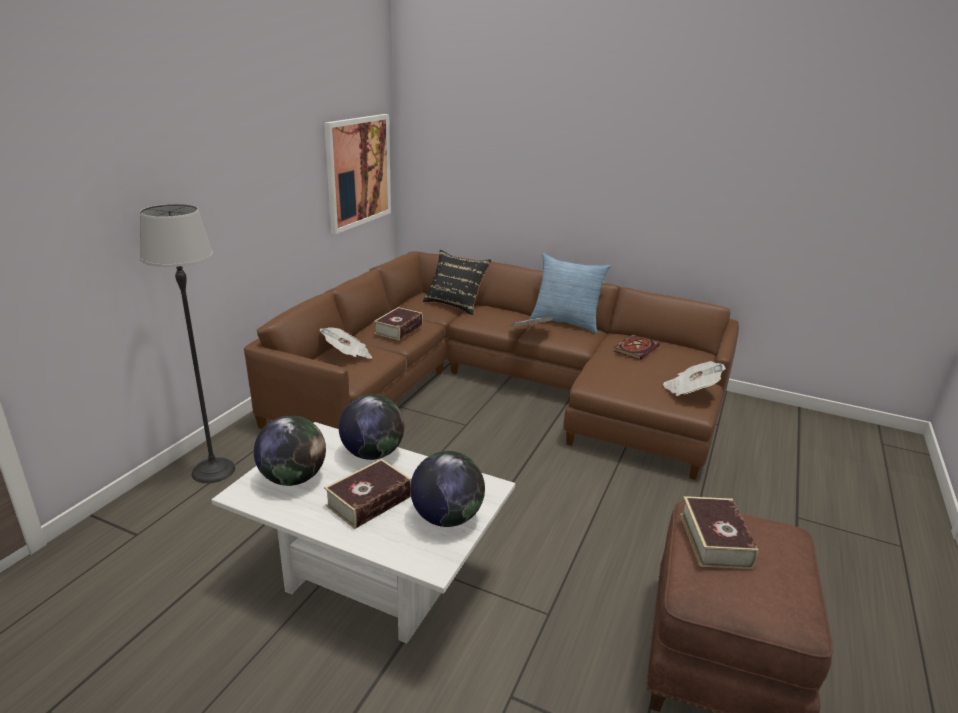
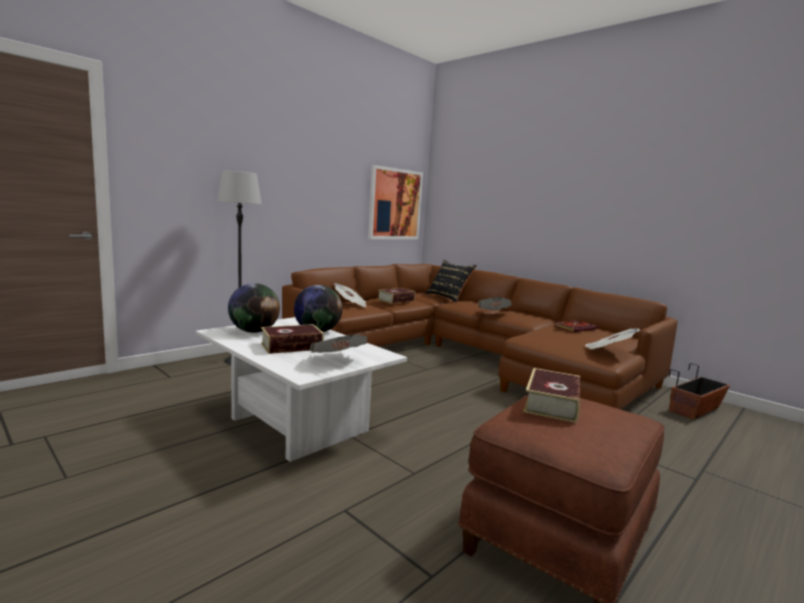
camera: 20 degrees right, 15 degrees down
(446, 517) = (337, 360): globe -> newspaper
(566, 322) = (527, 313): pillow -> none
(760, 423) = (695, 409): none -> planter

